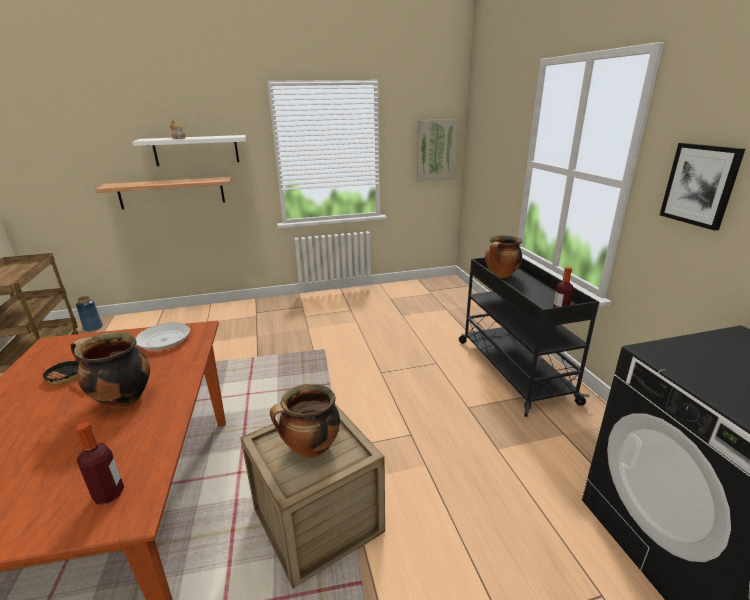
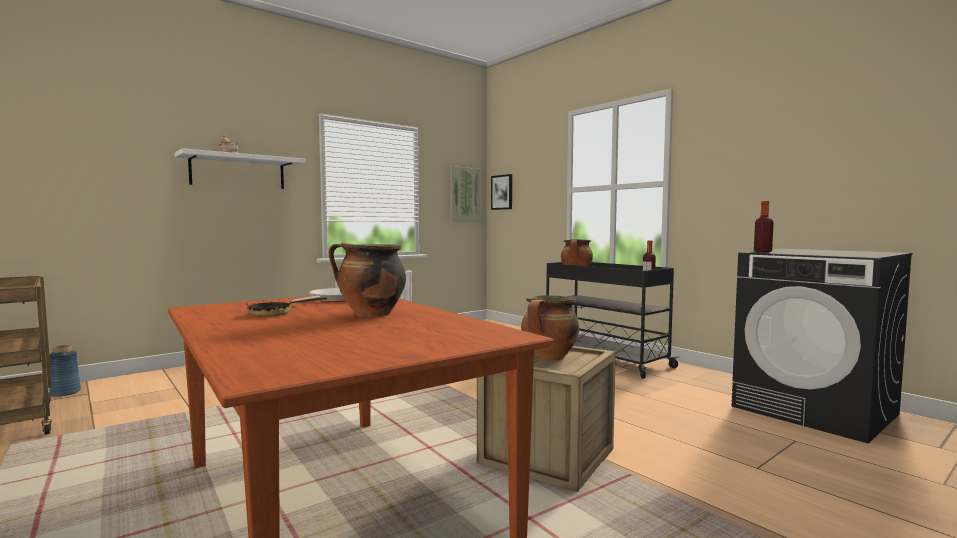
camera: 25 degrees left, 20 degrees down
(109, 494) = (473, 334): bottle -> bottle (762, 251)
(172, 193) = (202, 216): shelf -> none
(700, 185) = (724, 169): picture -> picture (502, 192)

